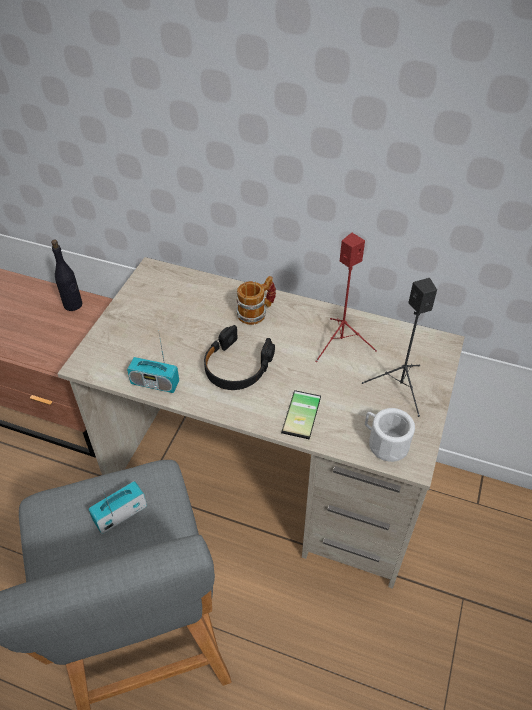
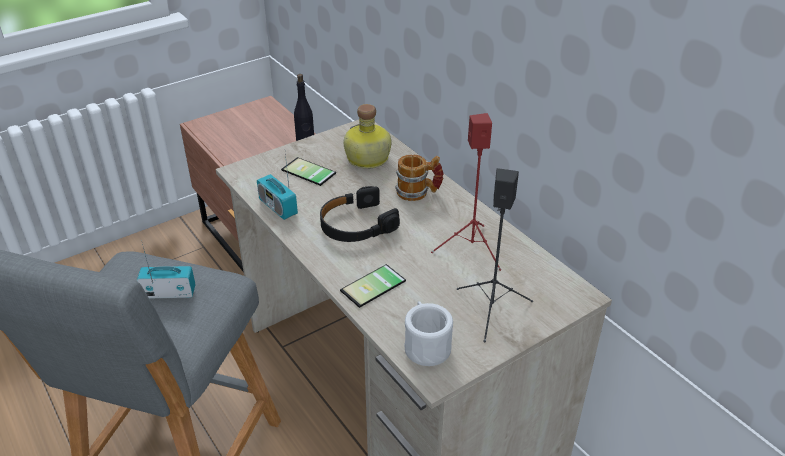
camera: 35 degrees right, 10 degrees down
(147, 337) = (307, 173): none -> phone
(185, 300) = (367, 159): none -> bottle

